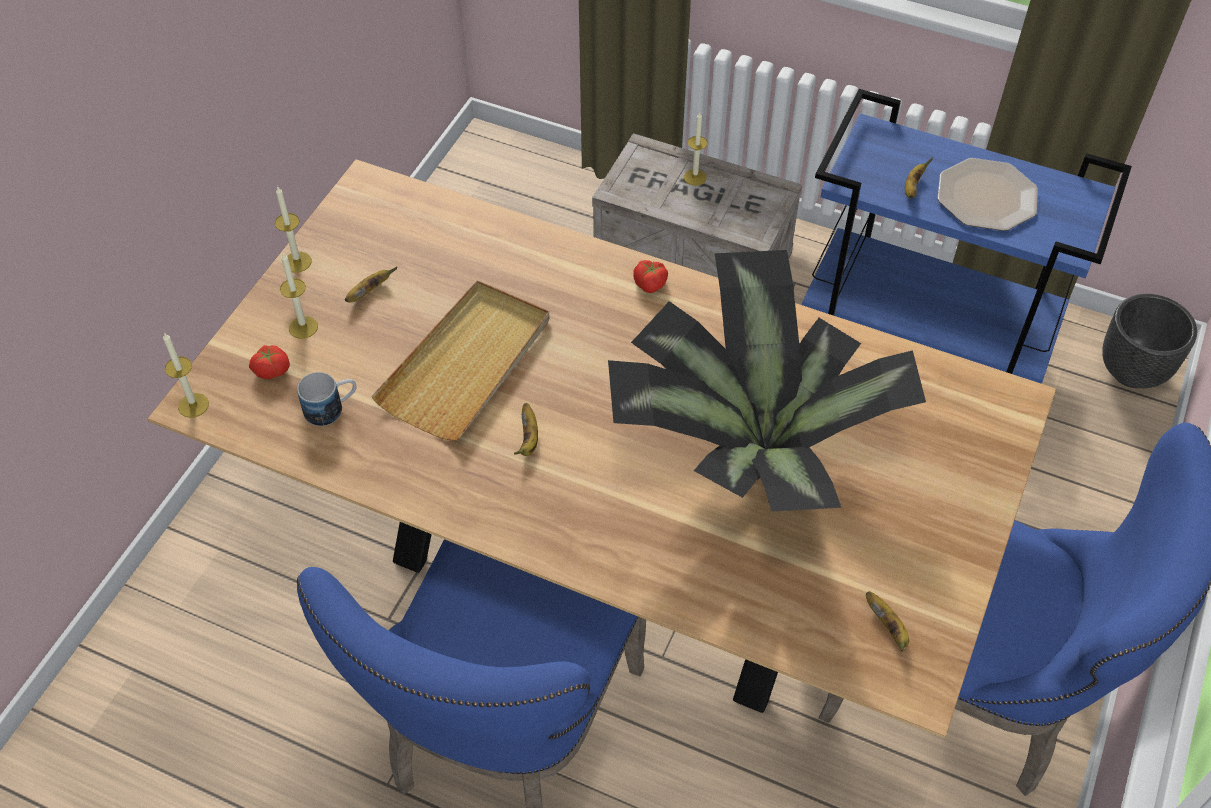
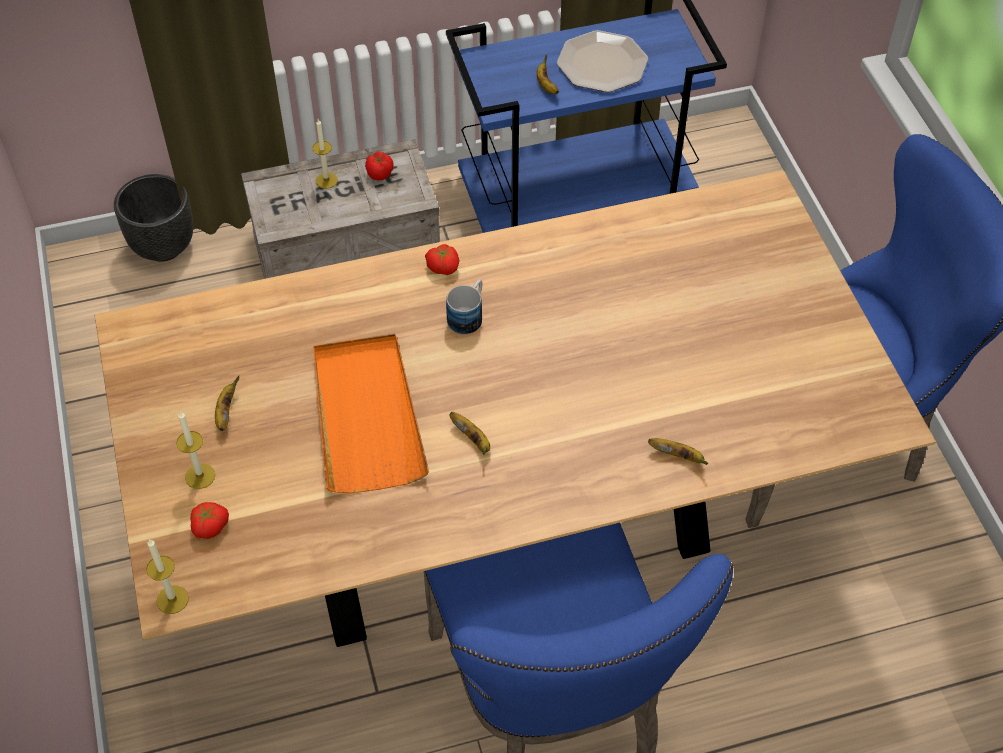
camera: 40 degrees left, 0 degrees up
(297, 262) = (136, 428): candle -> none
(332, 408) = (295, 521): mug -> mug (468, 316)
(467, 364) = (367, 416): beige tray -> orange tray
(744, 197) = (380, 174): none -> tomato
(750, 443) = (630, 336): potted plant -> none
(888, 627) = (838, 397): banana -> banana (678, 456)
(1132, 372) = (729, 150): black planter -> black planter (164, 247)

